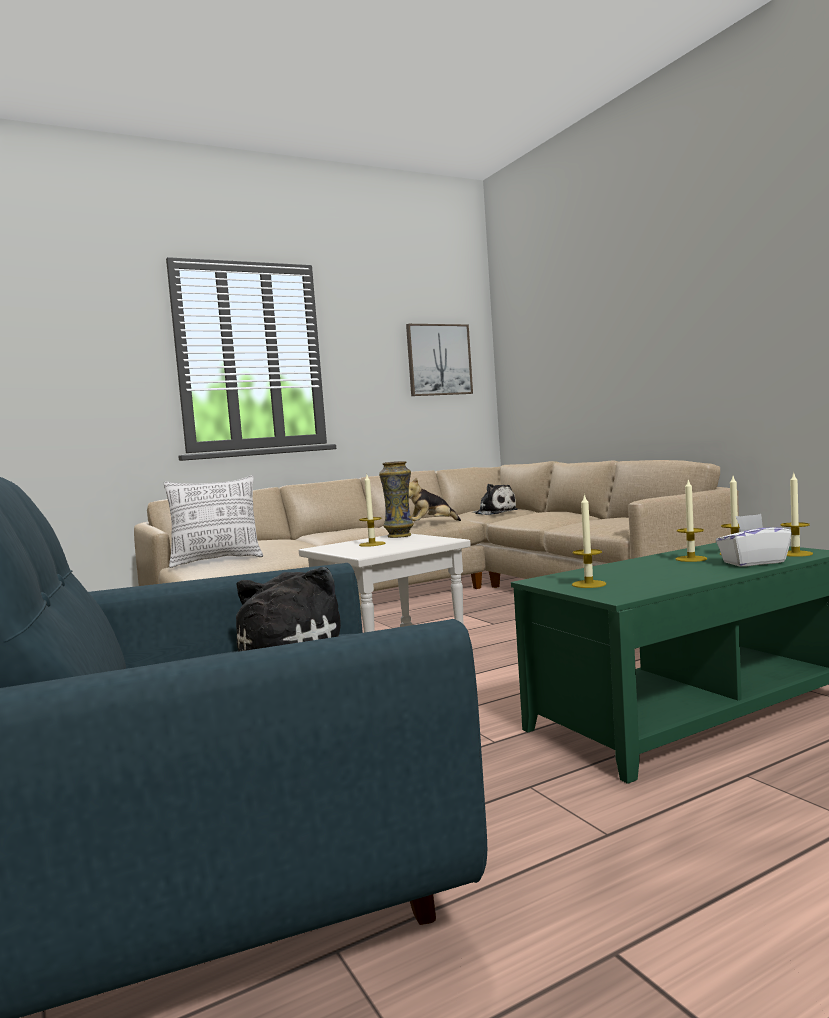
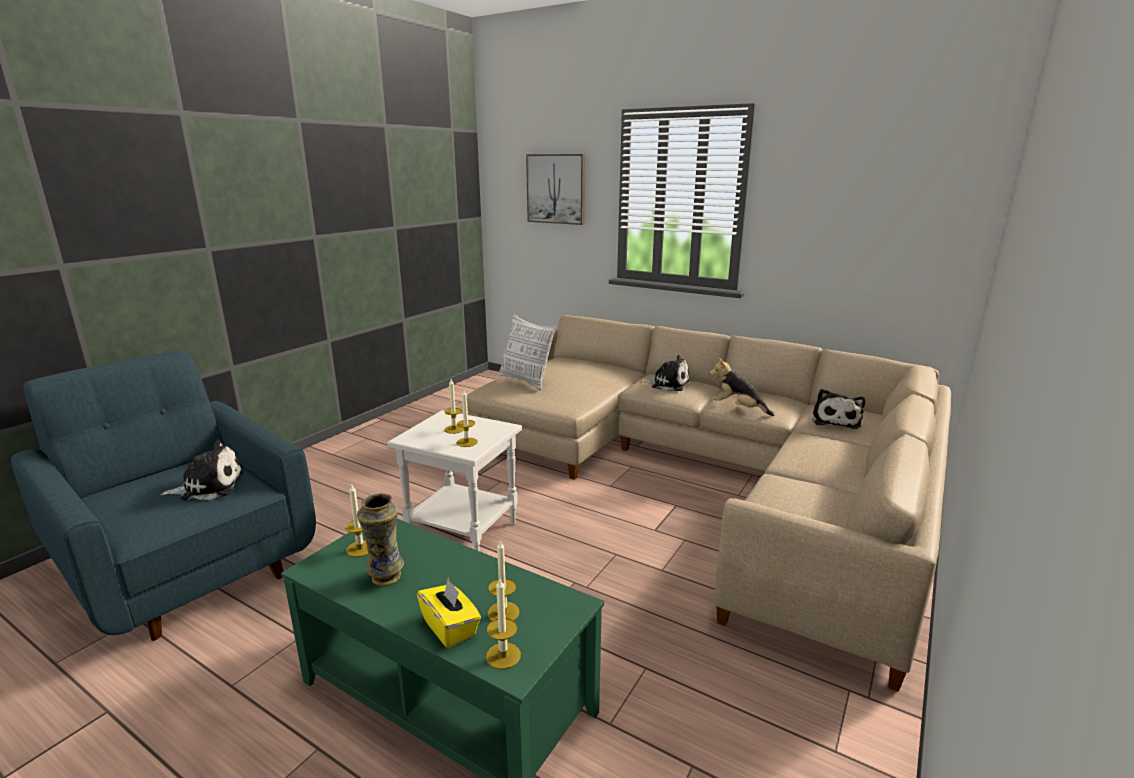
camera: 60 degrees right, 15 degrees up
(344, 531) = (667, 384): none -> plush toy
(399, 536) = (496, 429): vase -> vase (385, 577)
(439, 360) = (902, 213): picture -> picture (556, 189)
(691, 559) = (474, 587): candle -> candle (467, 442)
(753, 562) = (450, 628): white tissue box -> yellow tissue box

